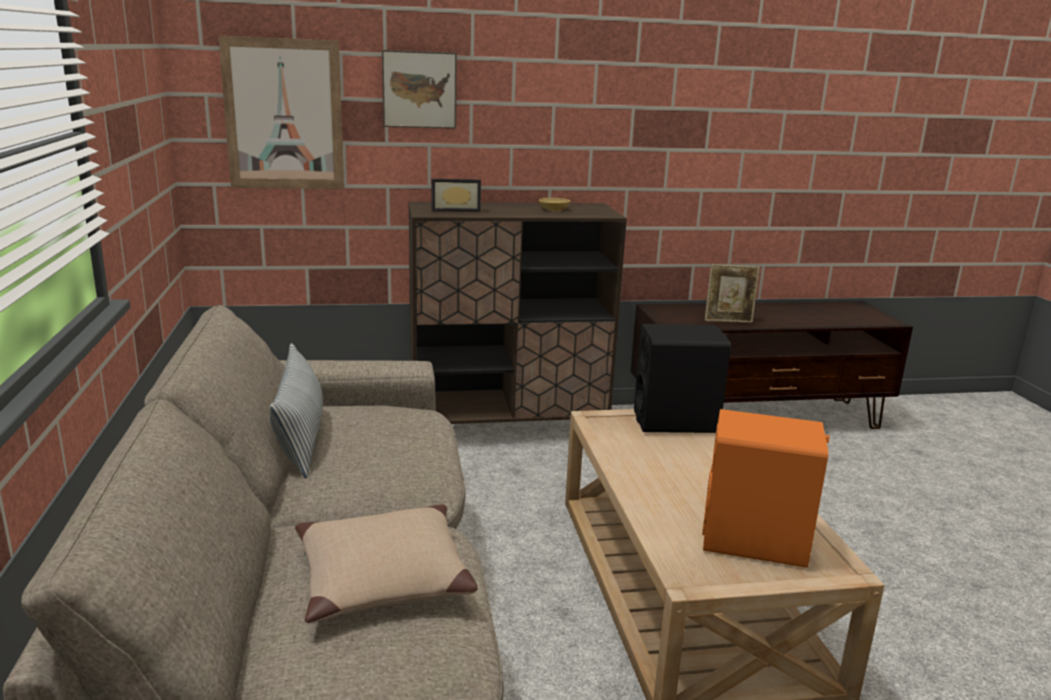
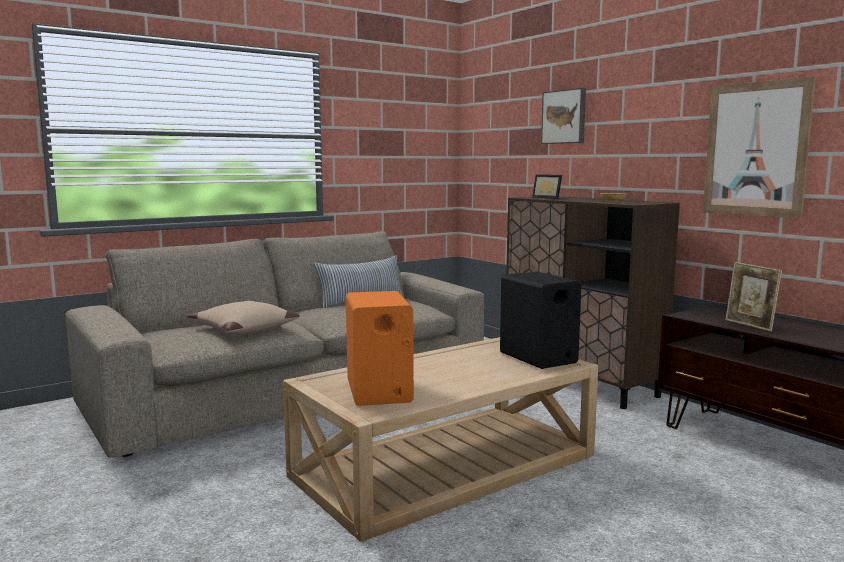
camera: 65 degrees right, 10 degrees down
(284, 115) = (501, 139): picture -> picture (755, 149)

